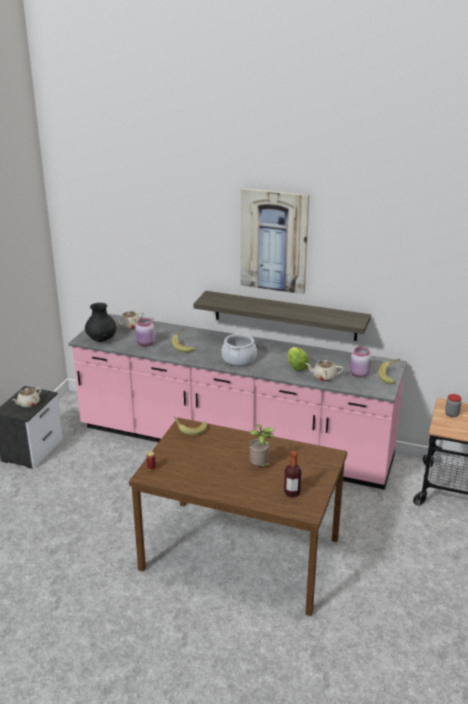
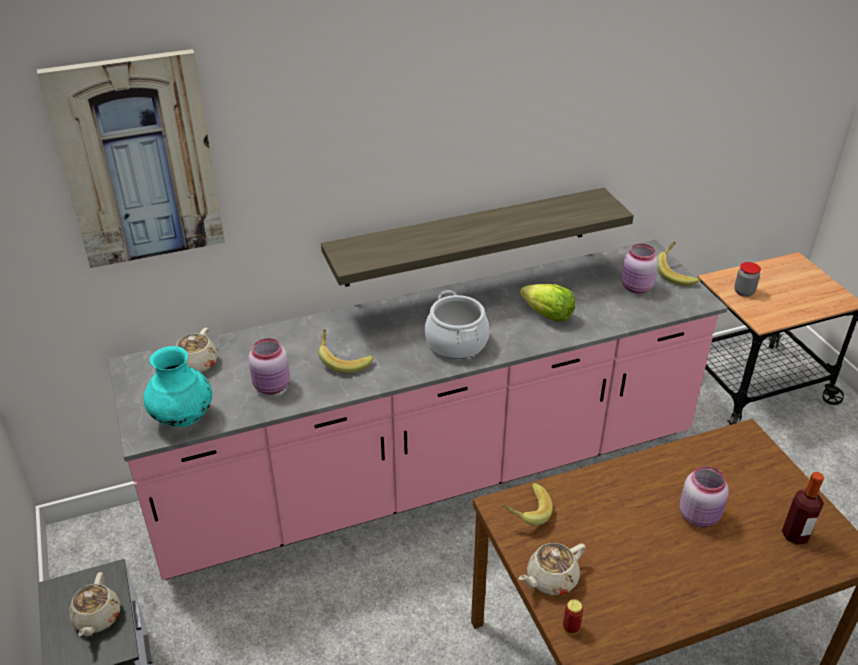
camera: 40 degrees left, 10 degrees up
(102, 340) = (183, 418): black vase -> turquoise vase
(260, 467) = (700, 516): potted plant -> pink jar
(274, 241) = (448, 113): picture -> picture (138, 161)
(324, 377) = (604, 315): beige teapot -> beige teapot (550, 579)

